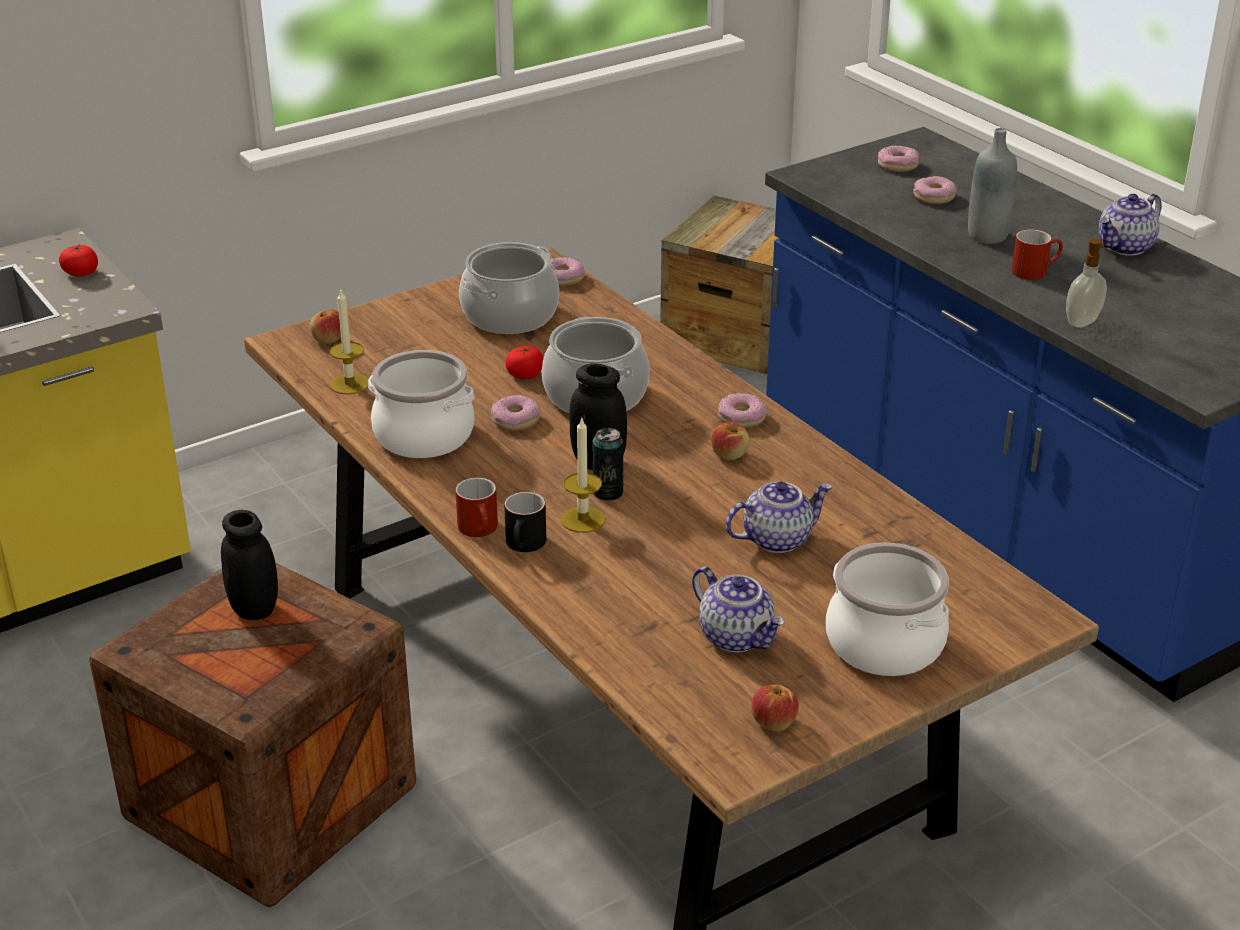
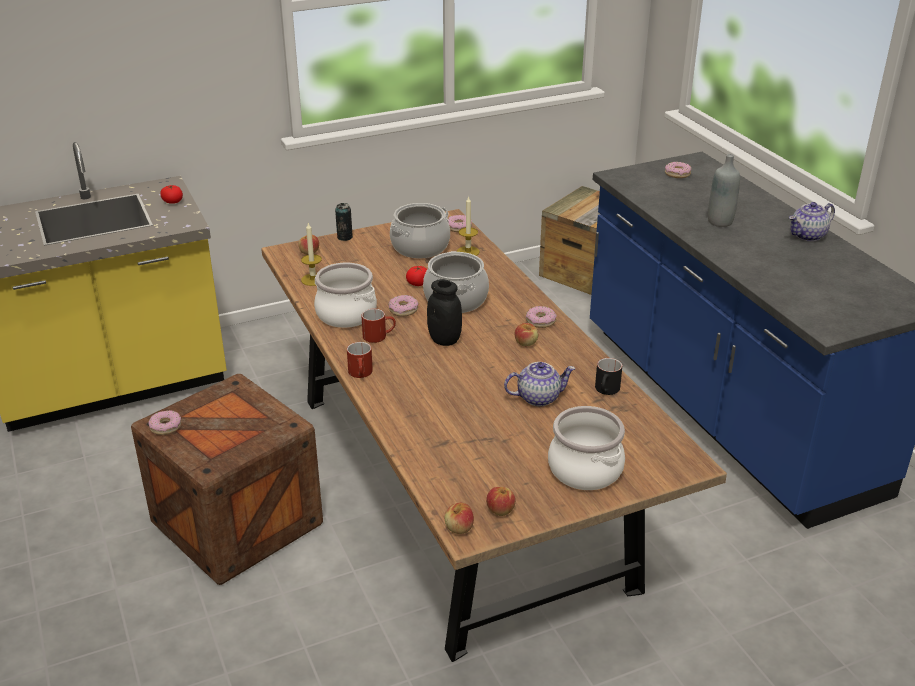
camera: 10 degrees right, 0 degrees up
(254, 608) = (231, 407): black jar -> none
(525, 546) = (384, 386): black mug -> black mug (607, 391)
(583, 519) = (424, 373): candle -> candle (468, 252)
(608, 492) = (444, 358): can -> can (344, 237)
(718, 759) = (459, 528): none -> apple
(737, 637) = (495, 455): teapot -> none
(933, 197) = (693, 195): donut -> donut (165, 426)
(1035, 270) = (743, 246): red mug -> red mug (379, 336)
(1083, 323) = (764, 281): soap dispenser -> none

